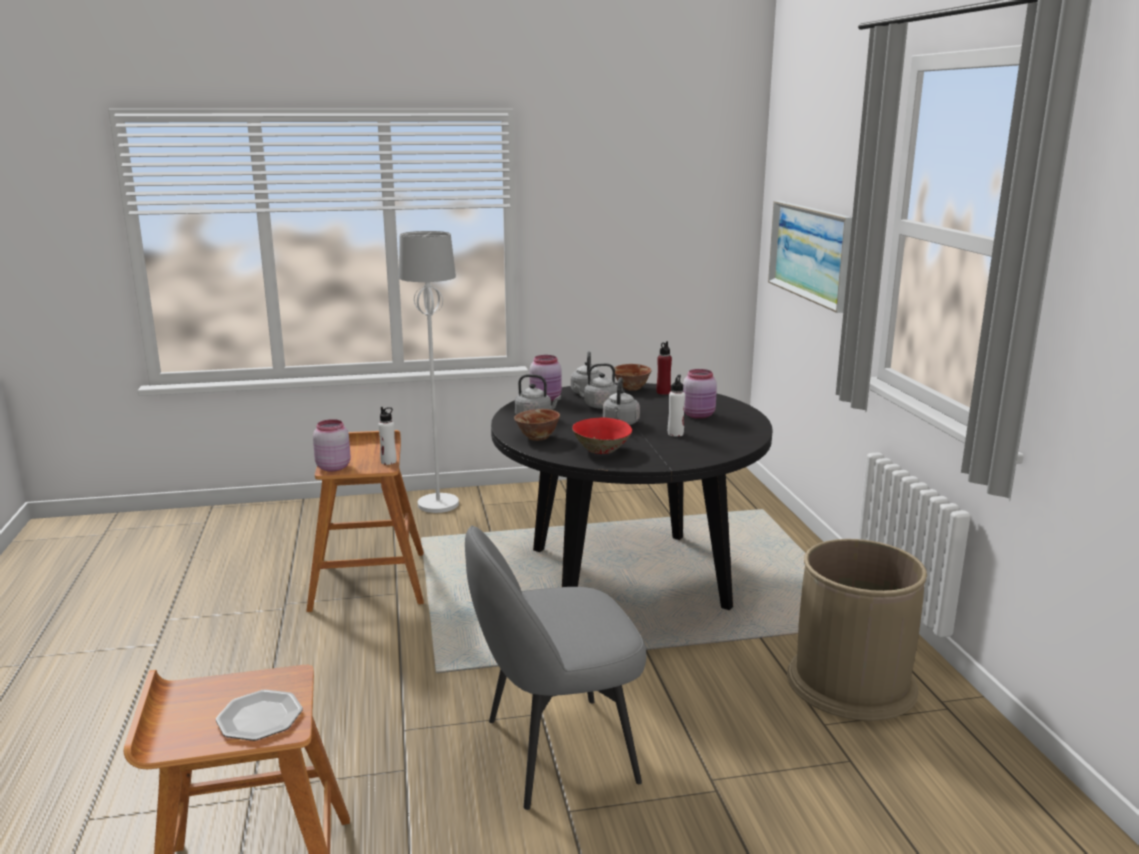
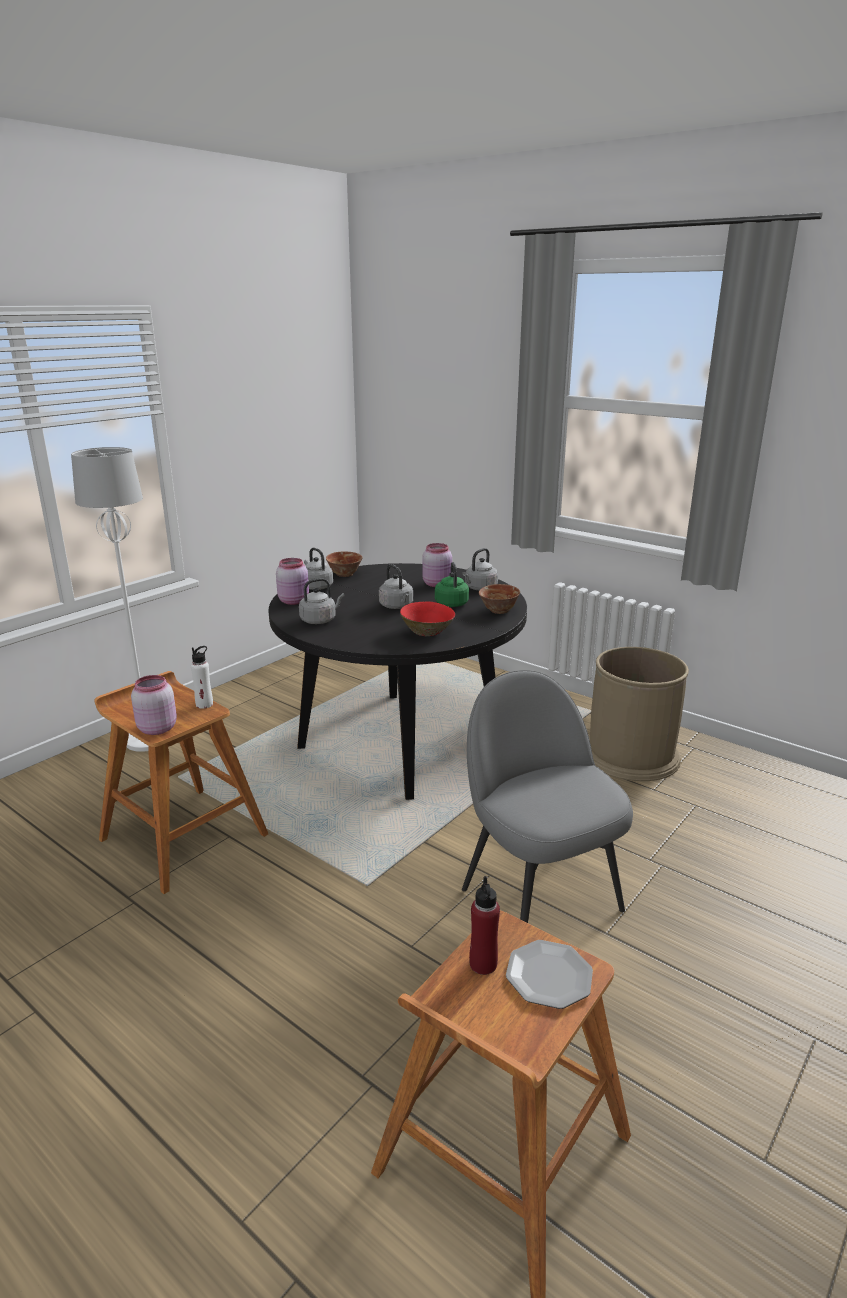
camera: 40 degrees left, 5 degrees up
(537, 437) = (358, 637): bowl -> bowl (499, 611)
(556, 751) = (539, 896): grey chair -> grey chair turned 120 degrees clockwise
(599, 406) = (350, 596): grey kettle -> grey kettle (479, 588)
(663, 392) = (375, 572): red bottle -> red bottle (483, 964)
(675, 433) = (451, 603): white bottle -> green kettle
(810, 252) = (438, 431): picture -> none

